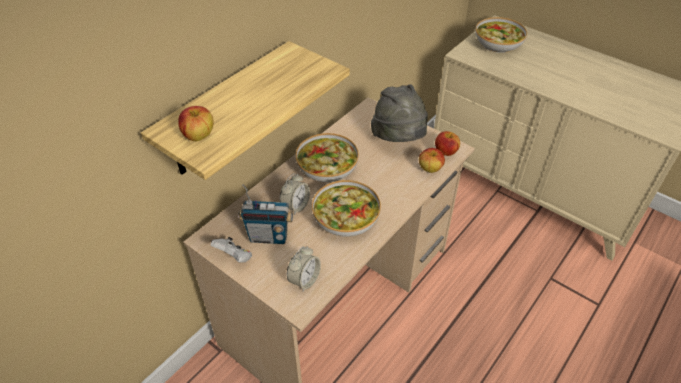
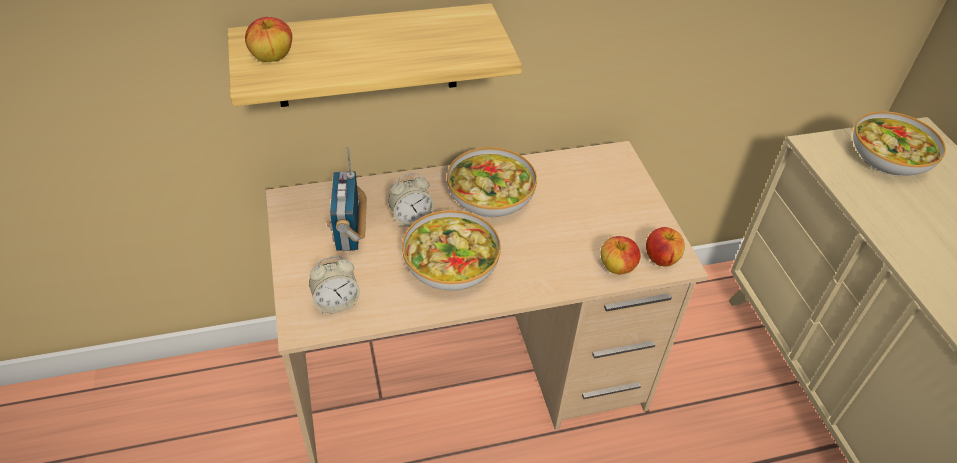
camera: 35 degrees right, 0 degrees up
(234, 257) = (294, 234): white game controller -> none
(269, 236) = (349, 234): radio -> radio turned 45 degrees clockwise
(399, 140) = (613, 211): grey hat -> none

